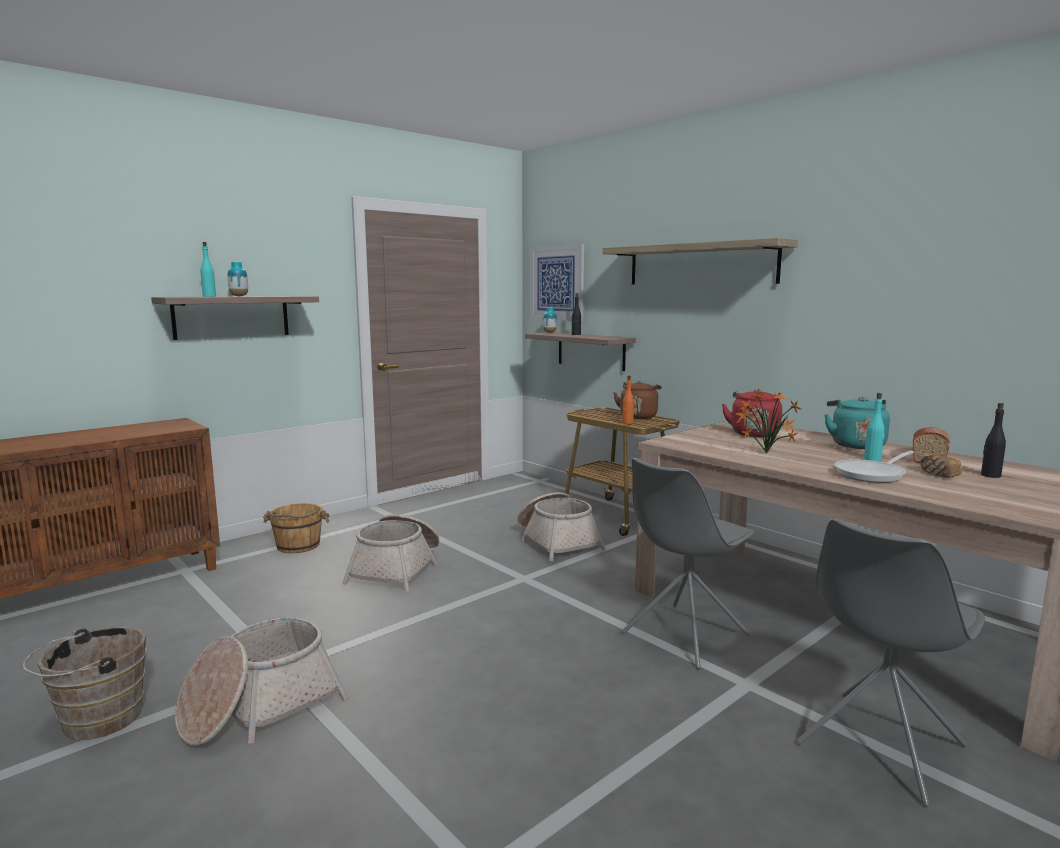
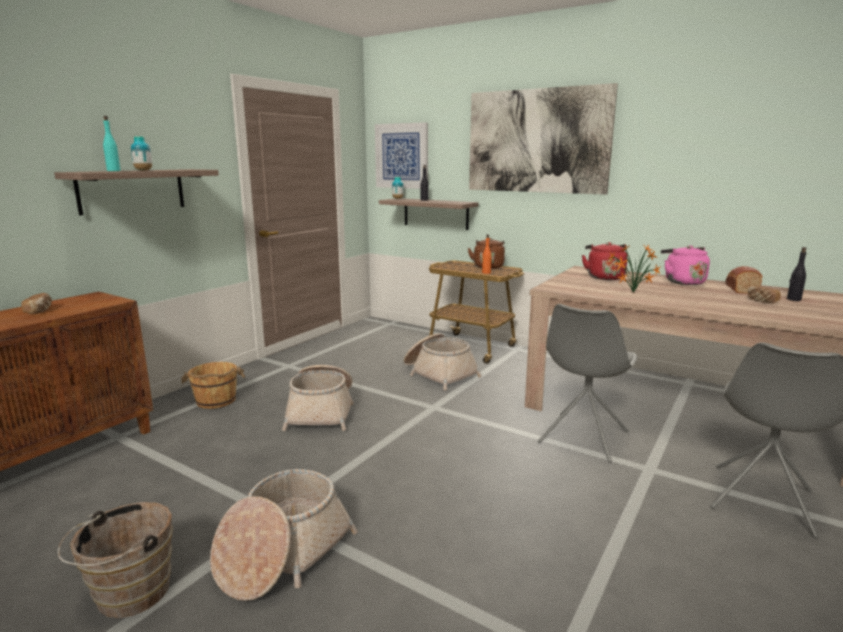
camera: 15 degrees left, 5 degrees up
(115, 432) = (39, 311): none -> bread
(700, 264) = (537, 141): shelf -> picture
(855, 445) = (682, 282): turquoise kettle -> pink kettle
(872, 459) = (708, 292): turquoise bottle -> none
(873, 474) = (723, 304): frying pan -> none

